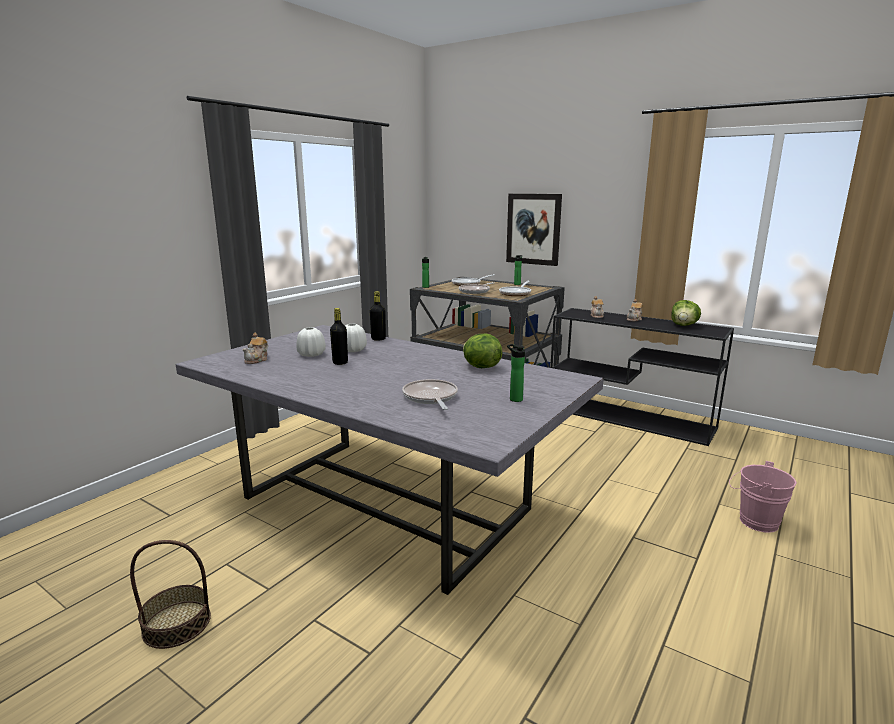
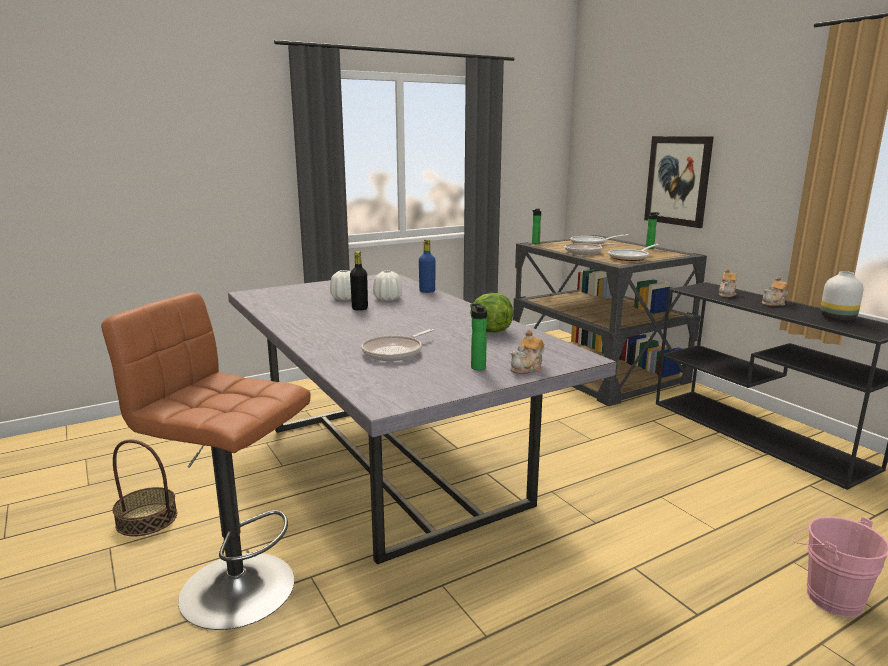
camera: 25 degrees right, 0 degrees up
(257, 360) = (293, 297): teapot -> teapot (527, 368)
(338, 659) = (237, 588): none -> brown stool
(378, 339) = (427, 291): black bottle -> blue bottle
(430, 398) = (395, 352): frying pan -> frying pan turned 150 degrees counterclockwise
(684, 325) = (838, 318): lettuce -> white vase

